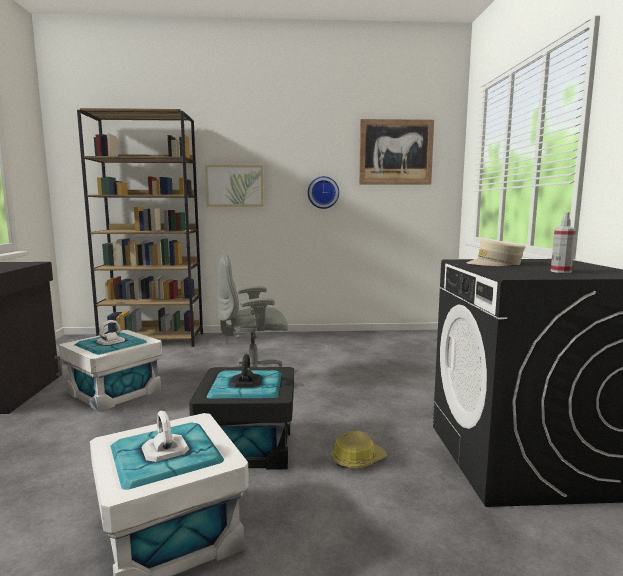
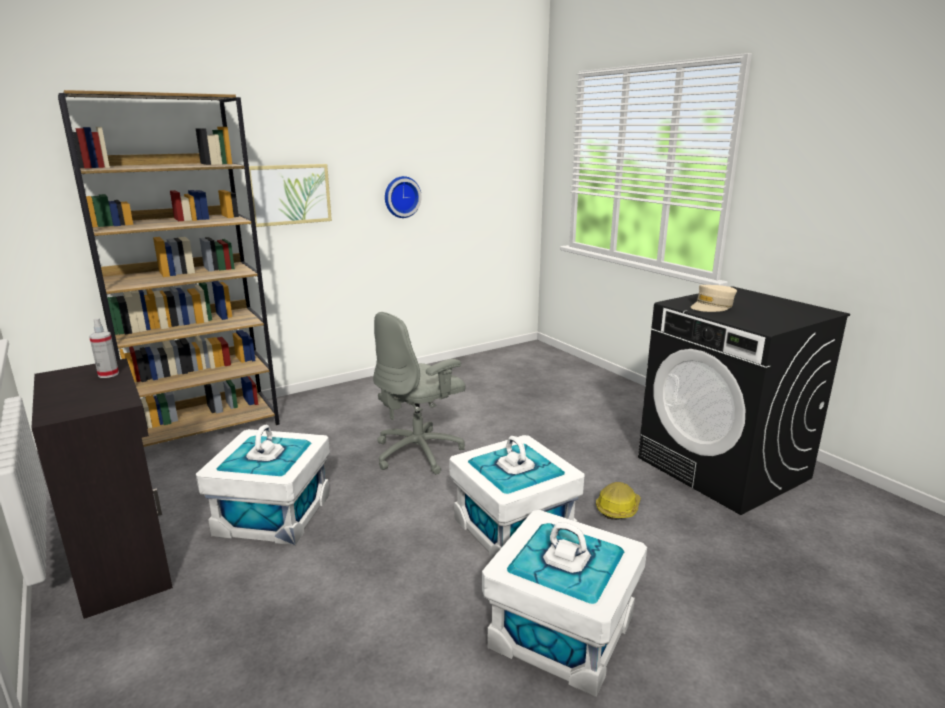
camera: 30 degrees left, 10 degrees up
(247, 446) = (513, 528): black storage box -> white storage box
(395, 152) = (479, 142): picture -> none
(560, 271) = (777, 314): spray bottle -> spray bottle (108, 374)

